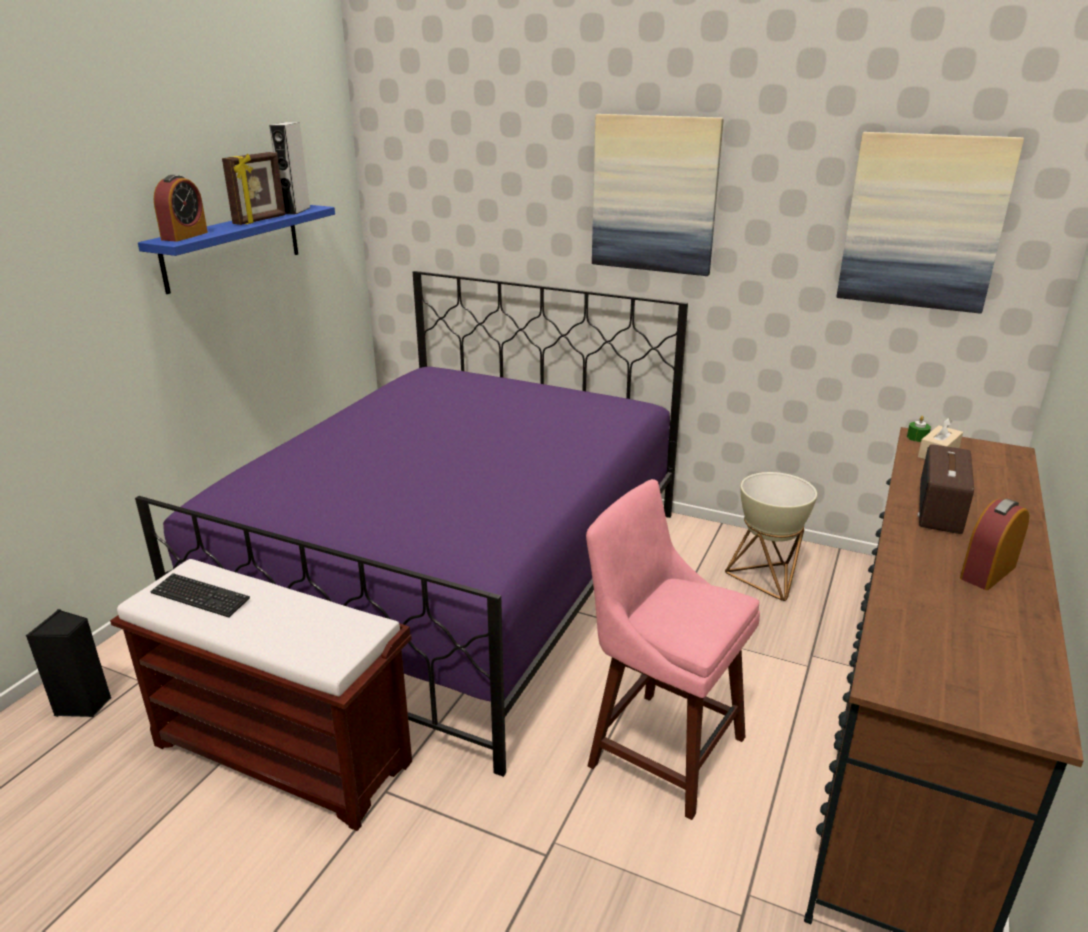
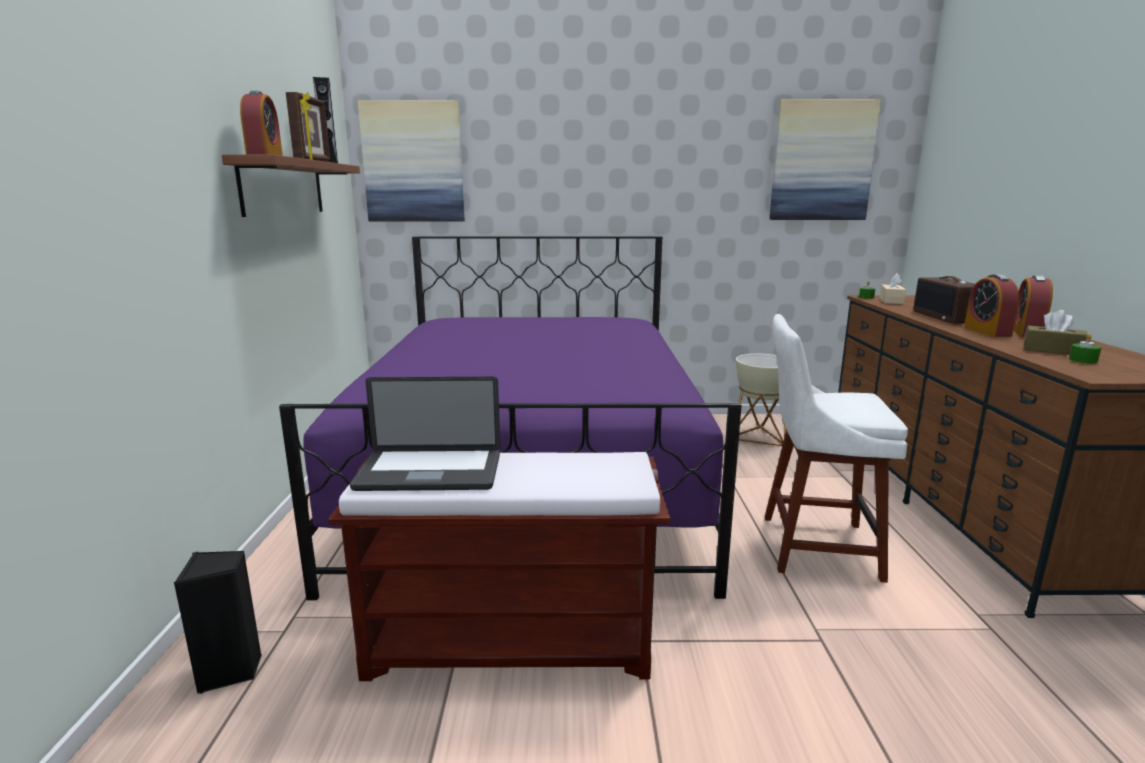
camera: 25 degrees left, 10 degrees down
(200, 597) = (429, 473): keyboard -> laptop
(233, 247) = (283, 187): blue shelf -> brown shelf
(654, 195) = (629, 154): picture -> picture (413, 162)
(660, 747) = (812, 545): pink chair -> white chair
(934, 556) = (987, 331): none -> alarm clock
(939, 651) = (1083, 360): none -> green candle
(942, 619) = (1052, 350): none -> brown tissue box

